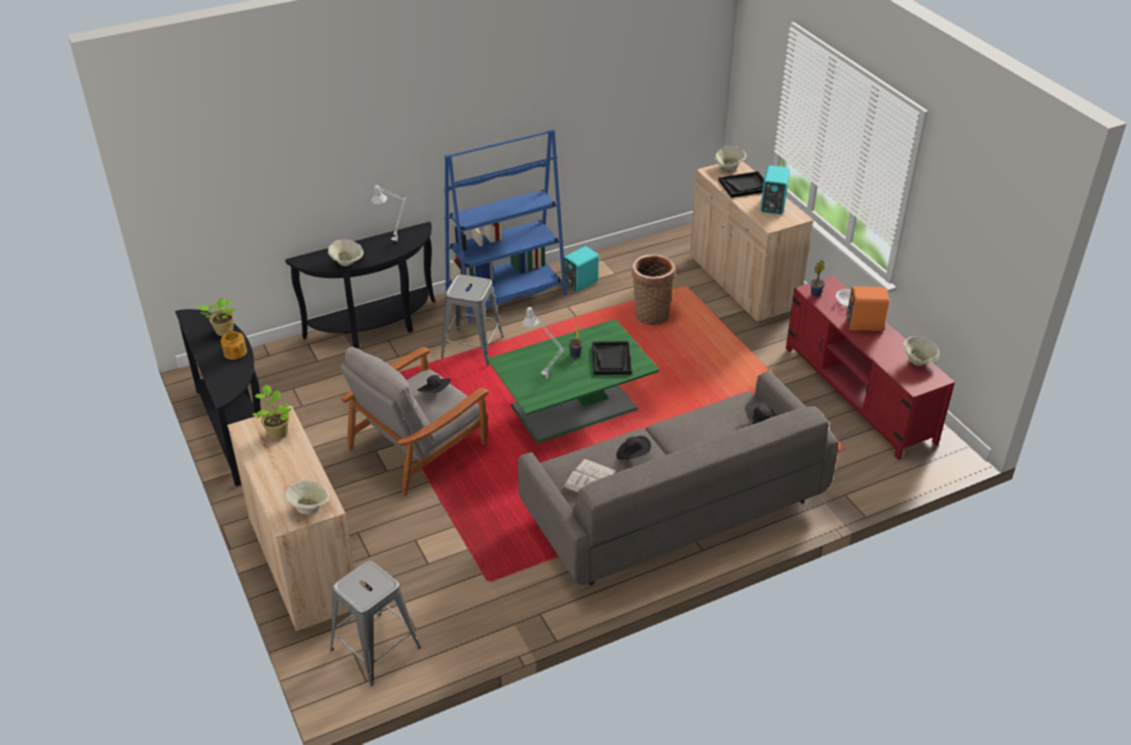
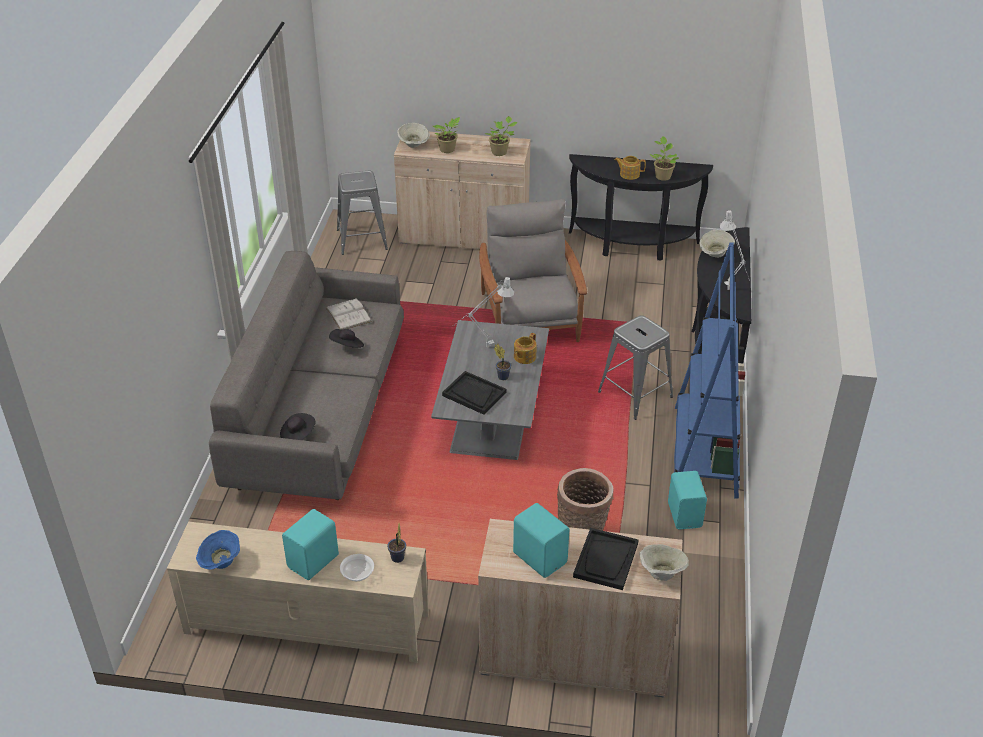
camera: 125 degrees right, 0 degrees up
(301, 474) = (448, 150): none -> potted plant
(435, 392) = (534, 290): black hat -> none
(539, 354) = (524, 357): none -> teapot
(571, 408) = (492, 415): green coffee table -> grey coffee table
(858, 394) = (306, 623): red tv stand -> beige tv stand
(863, 323) = (314, 561): orange speaker -> turquoise speaker
(918, 361) = (220, 562): beige bowl -> blue bowl

